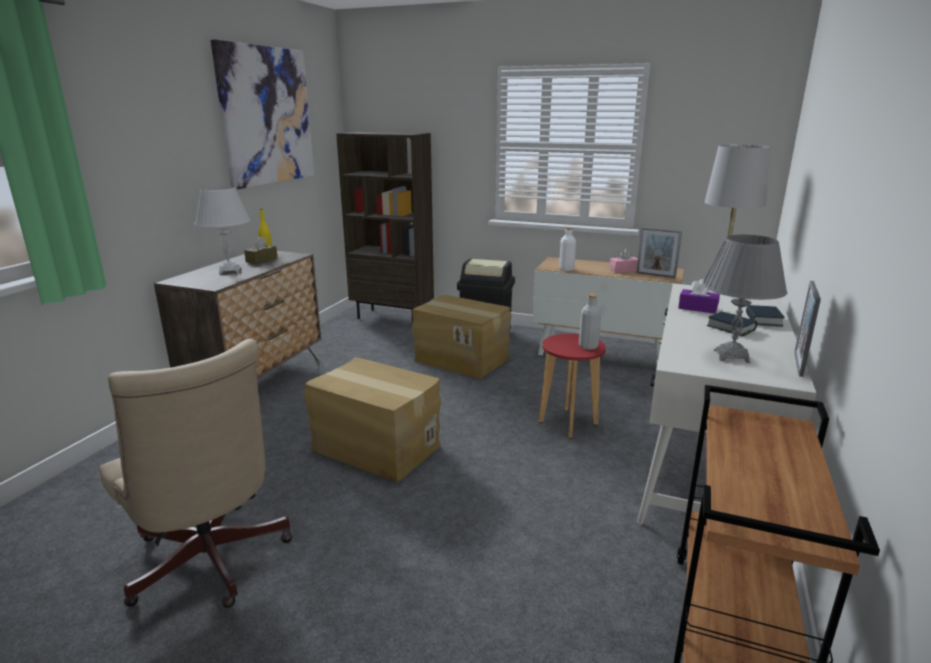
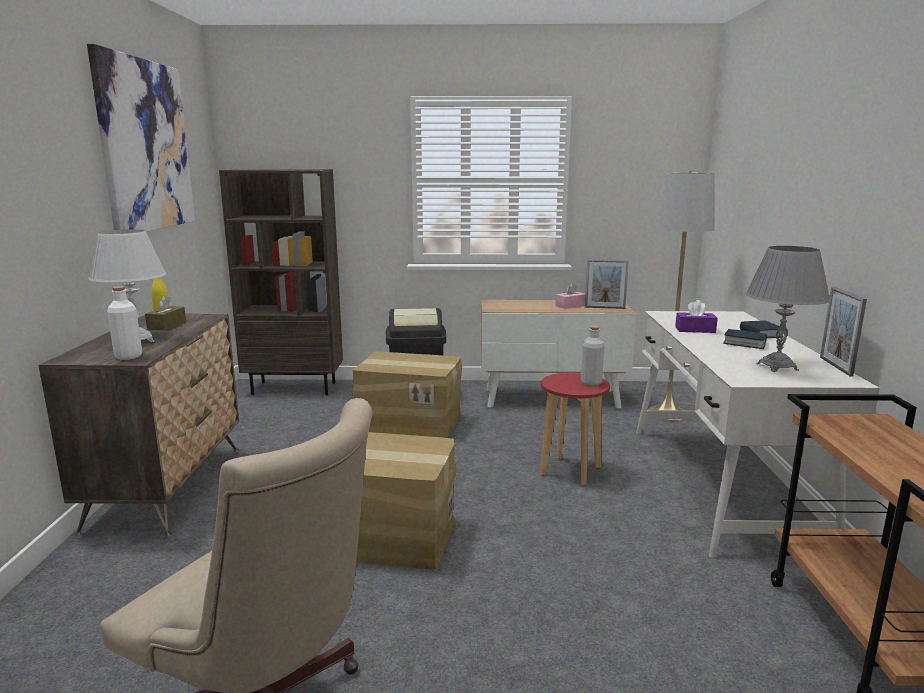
camera: 20 degrees left, 5 degrees down
(566, 269) = (514, 309): white bottle -> white bottle (128, 356)

